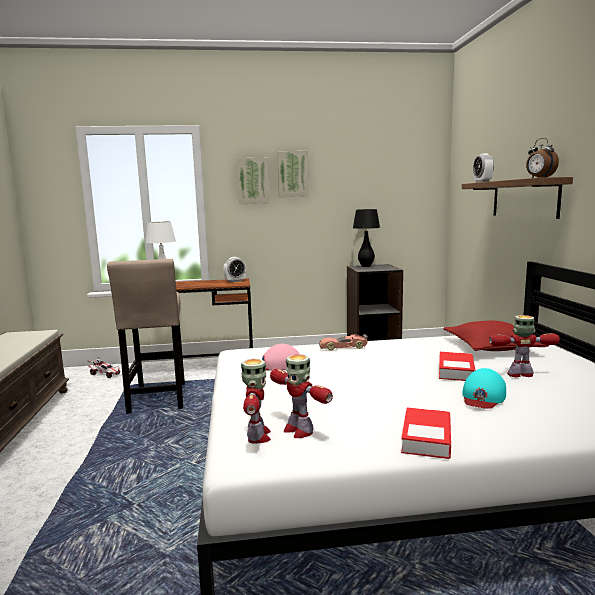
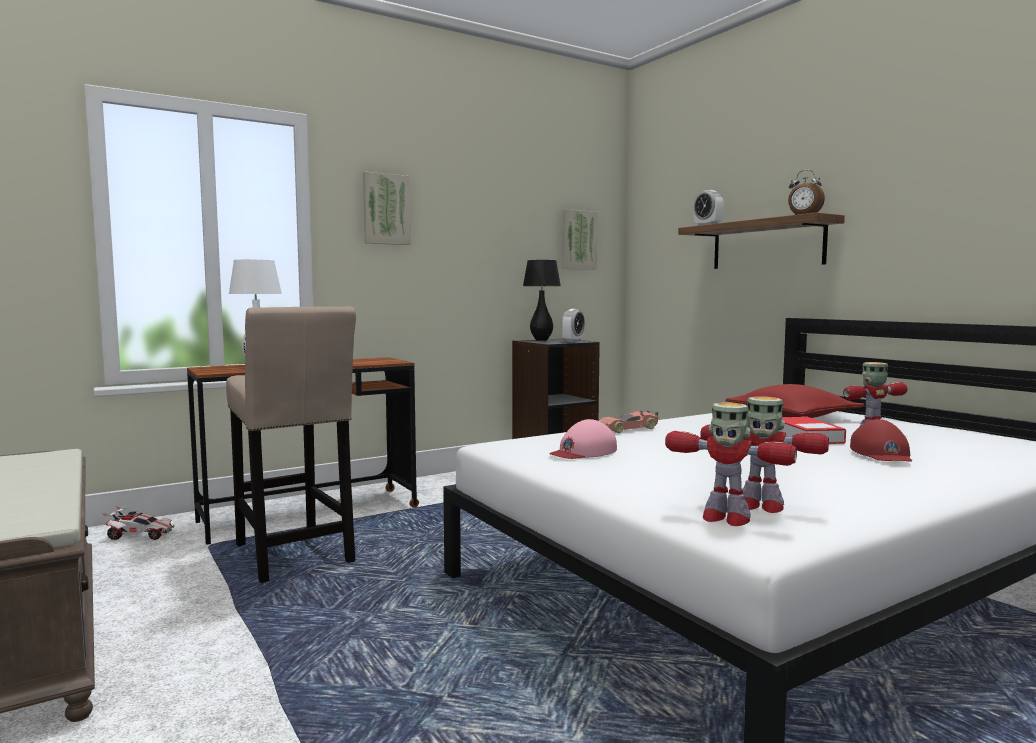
camera: 25 degrees left, 5 degrees down
(235, 281) = (377, 360): alarm clock -> alarm clock (573, 341)
(257, 436) = (724, 518): toy robot -> toy robot turned 150 degrees clockwise
(293, 174) = (441, 204): picture -> picture (578, 240)
(426, 438) = (906, 493): book -> none
(483, 396) = (881, 453): turquoise cap -> red cap

